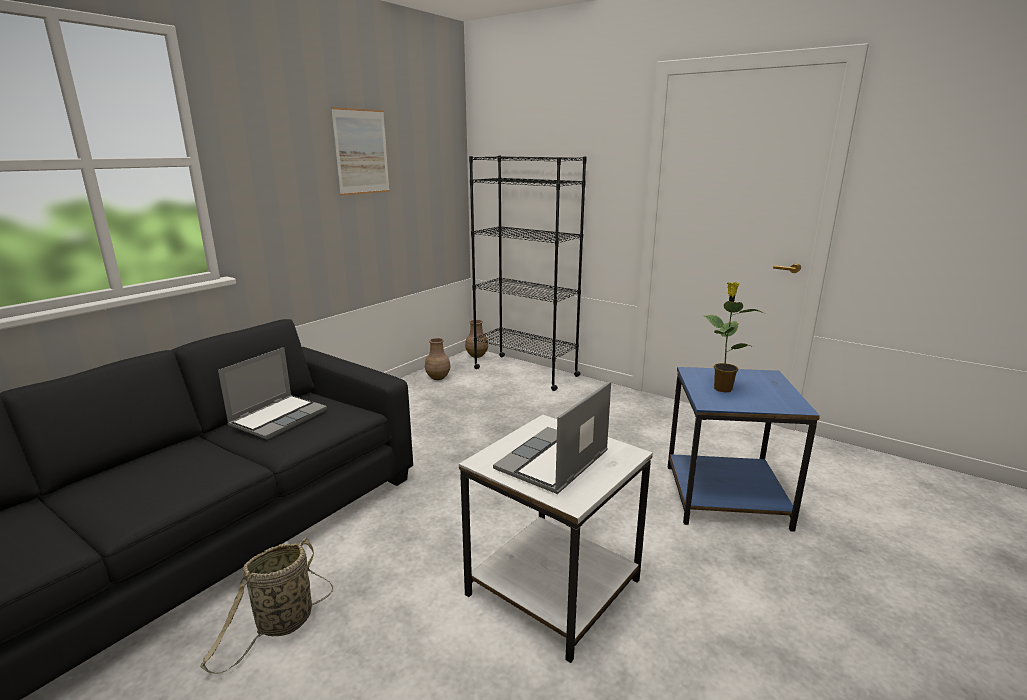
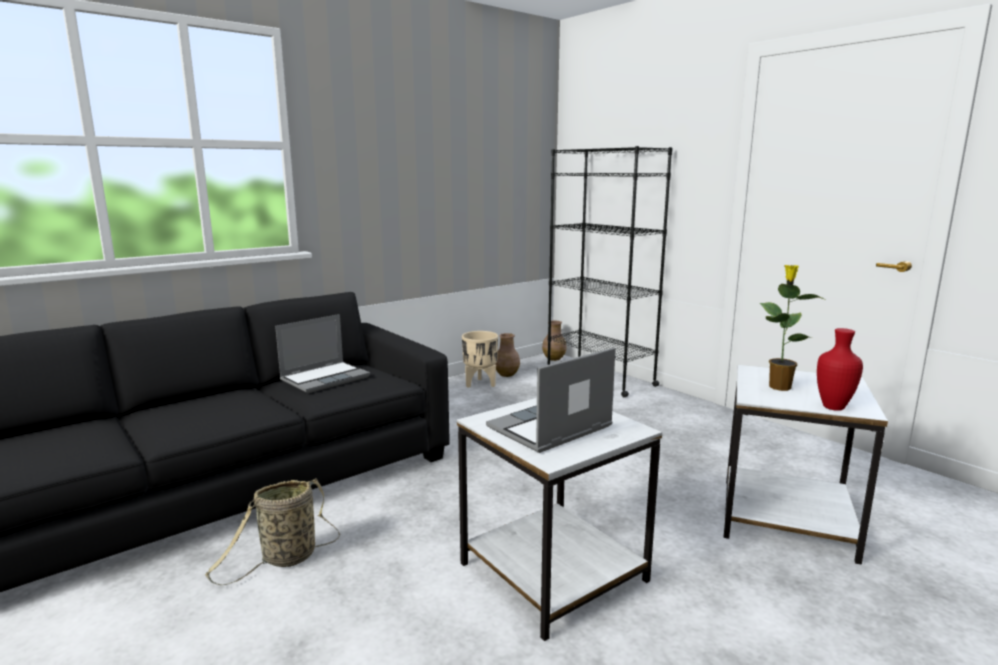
camera: 15 degrees right, 5 degrees down
(361, 152) = (443, 143): picture -> none
(416, 390) = (480, 384): none -> beige planter
(727, 497) = (788, 519): blue side table -> white side table
(772, 406) = (832, 407): none -> red vase

